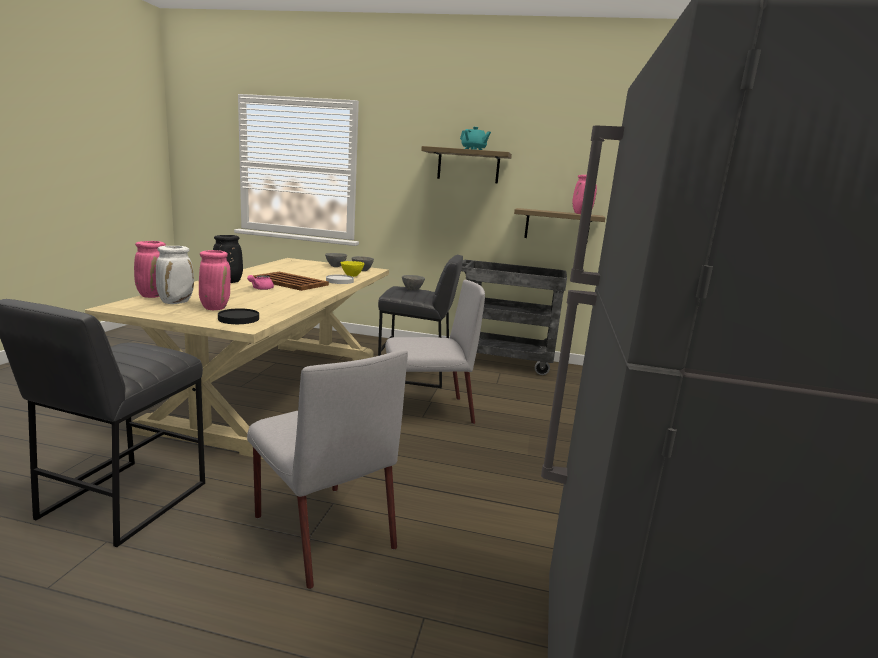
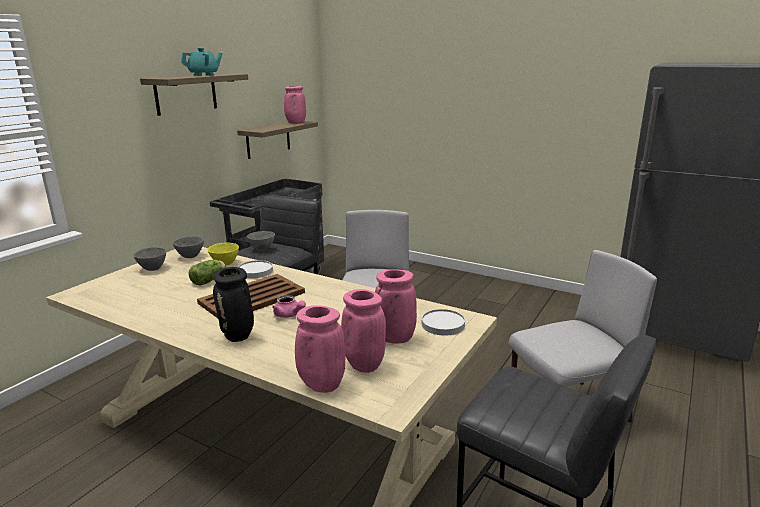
camera: 70 degrees left, 5 degrees up
(176, 302) = (362, 365): white vase -> pink vase
(238, 319) = (443, 325): black plate -> white plate
(319, 275) = (210, 280): none -> lettuce

